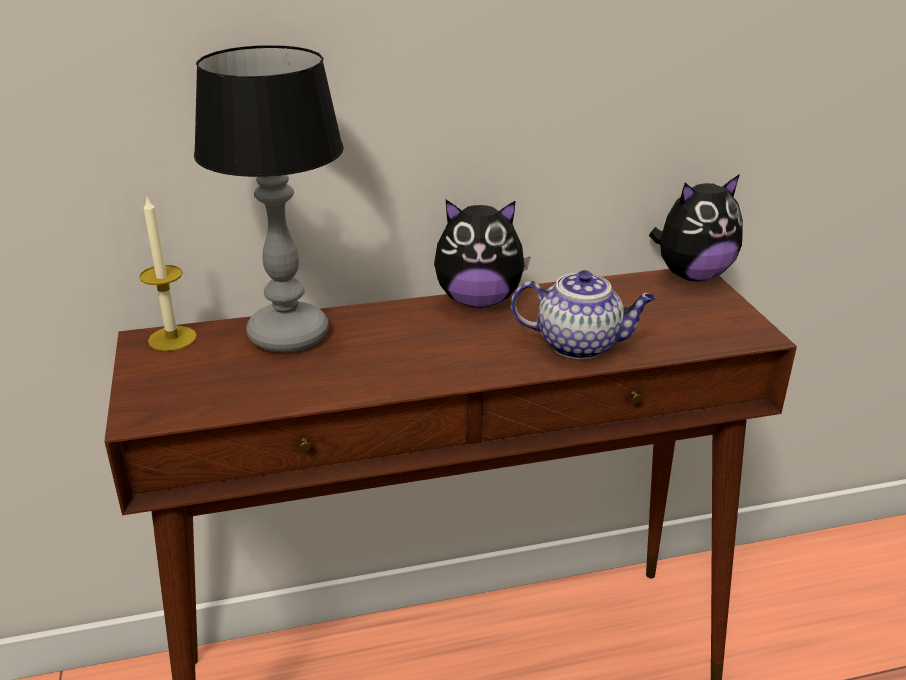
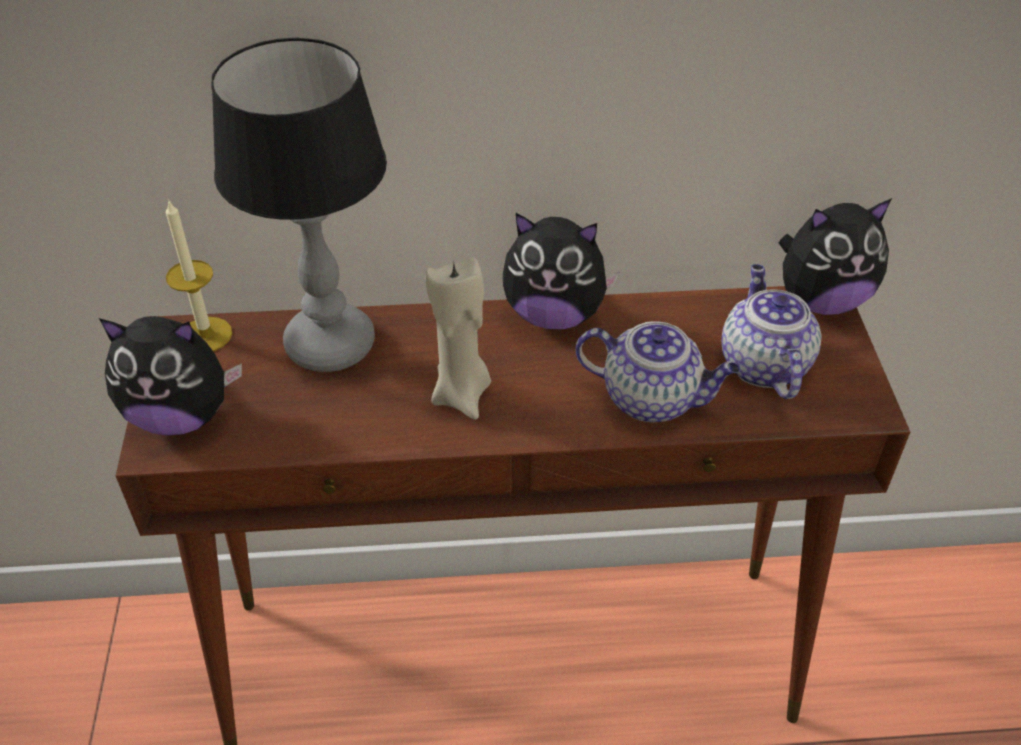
camera: 10 degrees right, 15 degrees up
(160, 393) = (181, 415): none -> plush toy
(416, 356) = (462, 394): none -> beige candle
(661, 316) = (762, 364): none -> teapot

